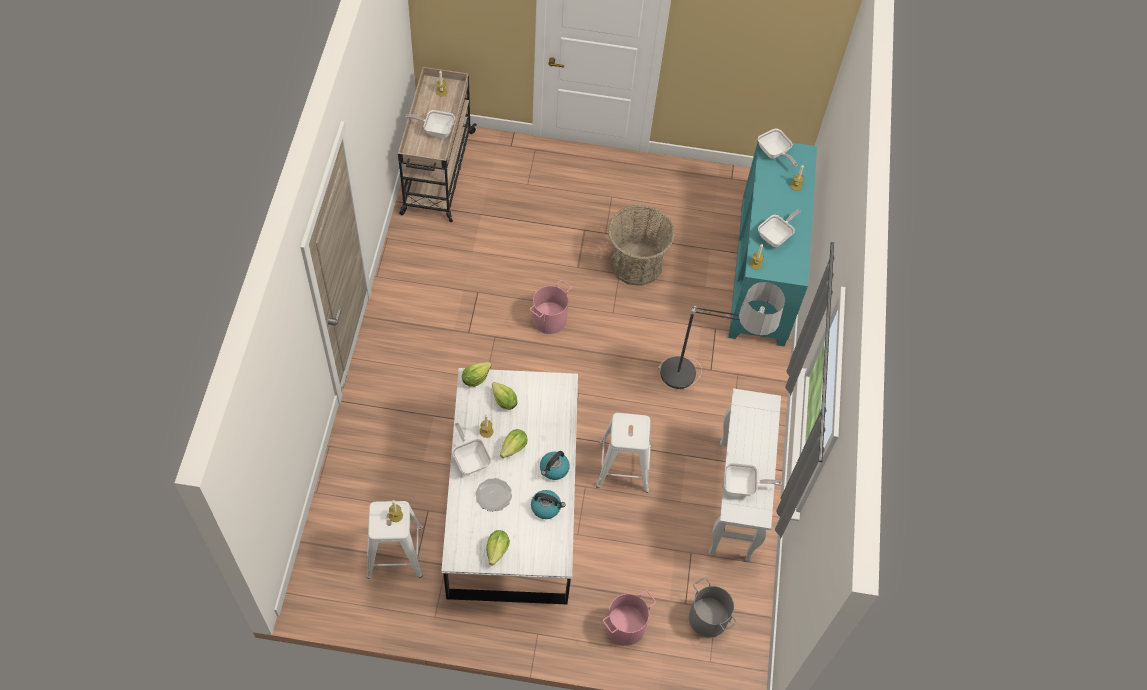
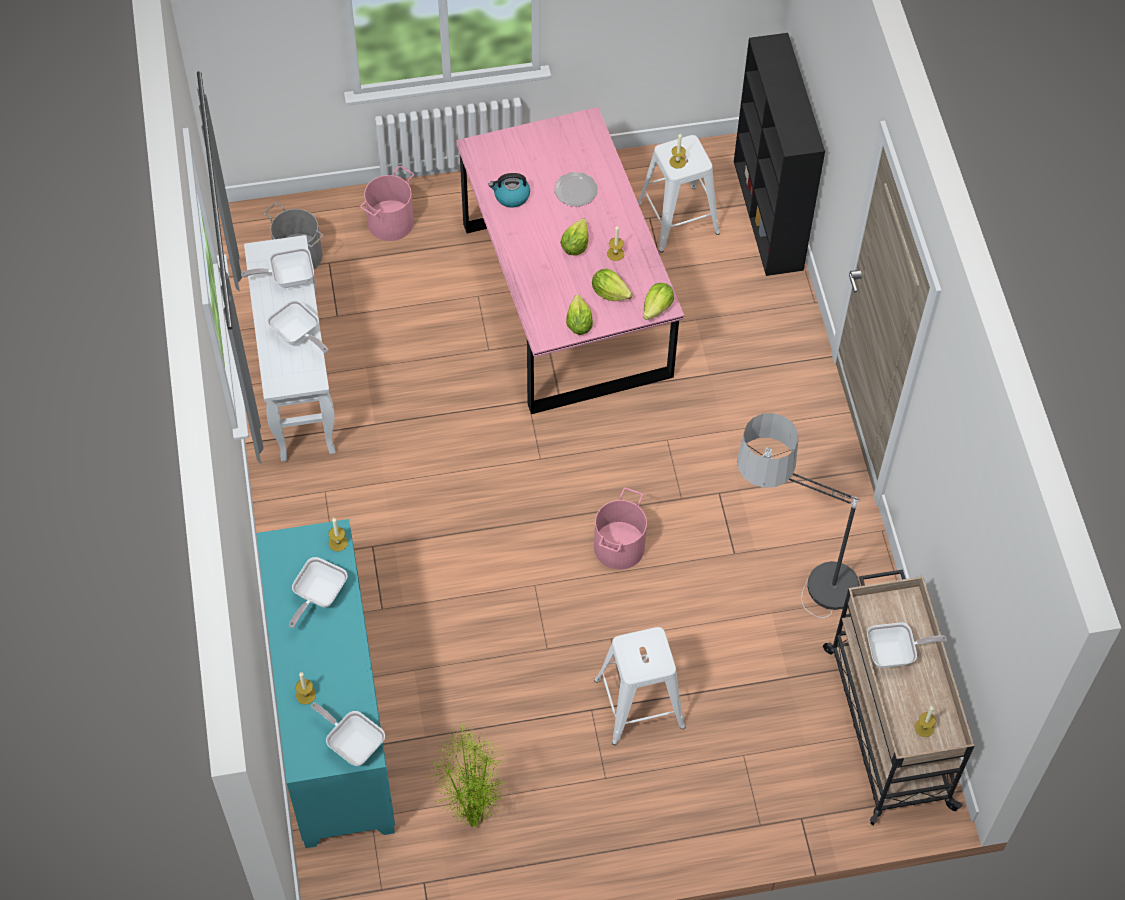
camera: 165 degrees right, 0 degrees up
(323, 530) = (768, 216): none -> black bookcase
(470, 459) = (619, 219): frying pan -> frying pan (298, 336)
(497, 550) = (547, 141): lettuce -> lettuce (578, 324)
(513, 509) = (564, 299): white dining table -> pink dining table
(554, 469) = (518, 237): kettle -> none
(624, 467) = (448, 386): white stool -> white stool (638, 702)
(636, 263) = (527, 673): basket -> none
(695, 199) = (472, 819): none -> potted plant
(704, 385) = (375, 522): floor lamp -> floor lamp (790, 583)

